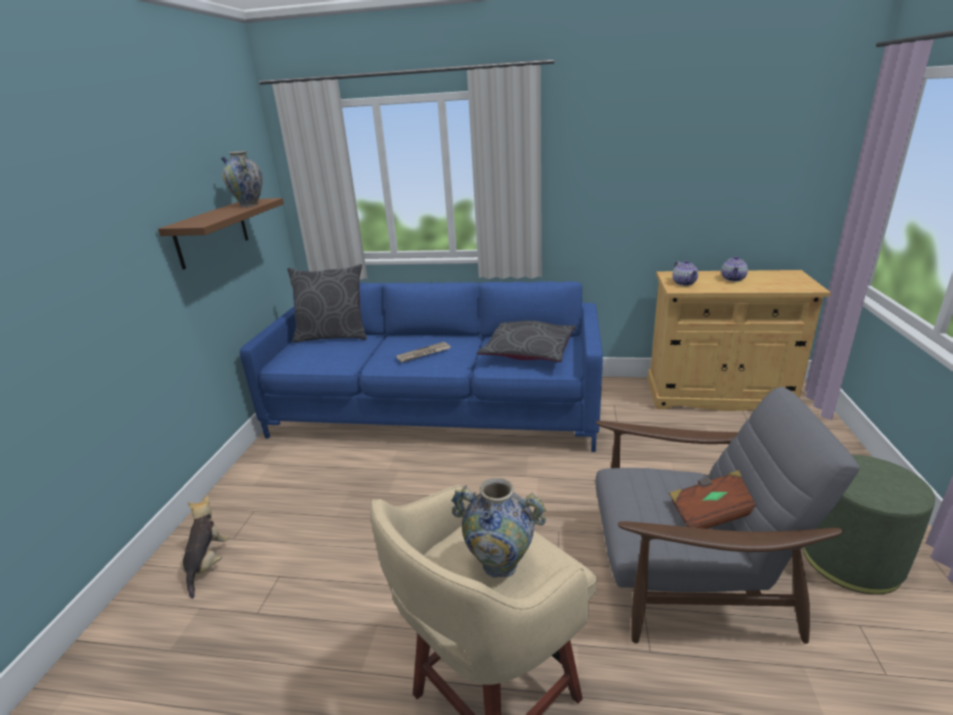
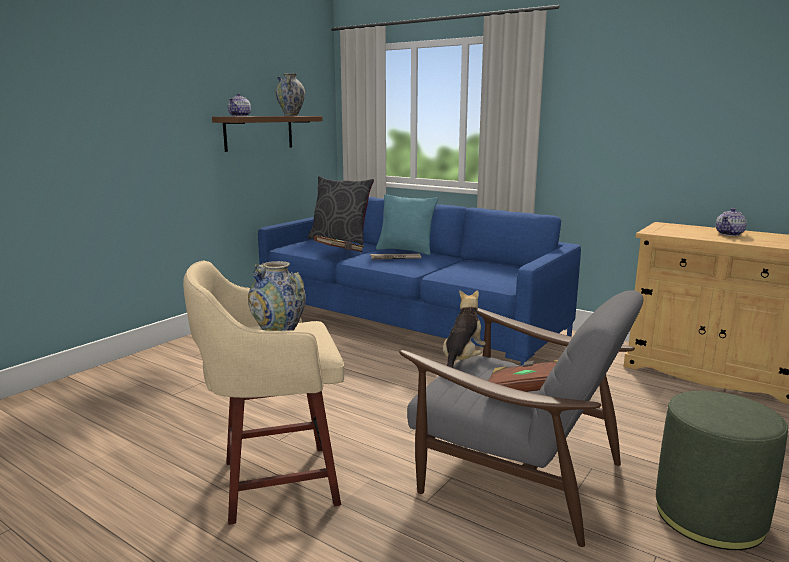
camera: 25 degrees right, 10 degrees down
(207, 563) = (167, 364): plush toy -> plush toy (462, 360)
(355, 359) = (340, 253): none -> brown book
(421, 338) = (406, 250): none -> turquoise pillow
(528, 351) = (485, 270): grey pillow -> none
(684, 283) = (668, 230): teapot -> teapot (240, 116)

